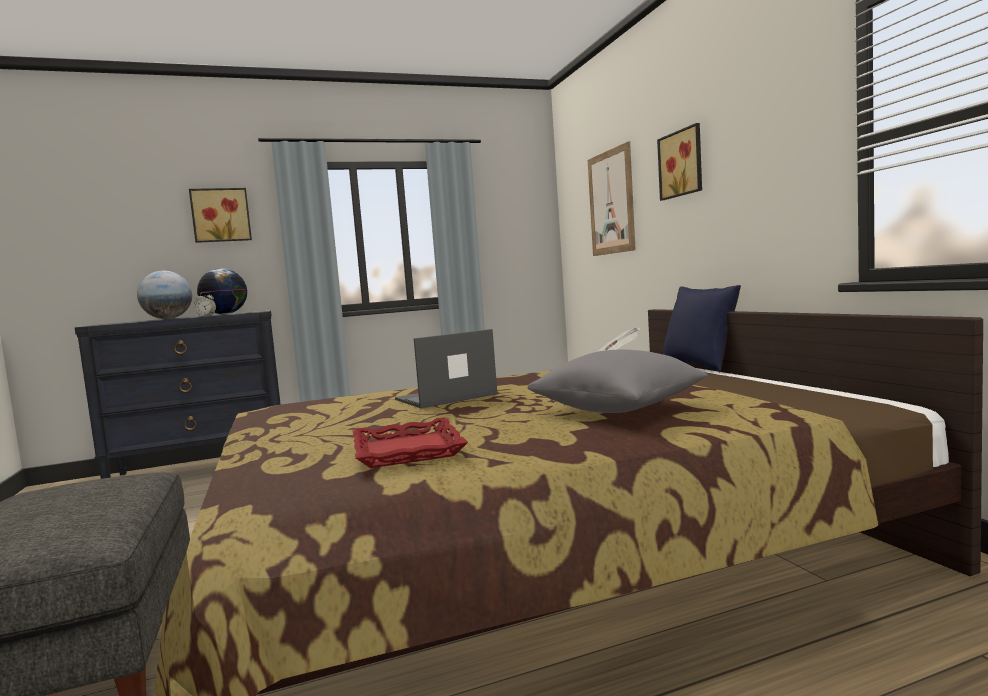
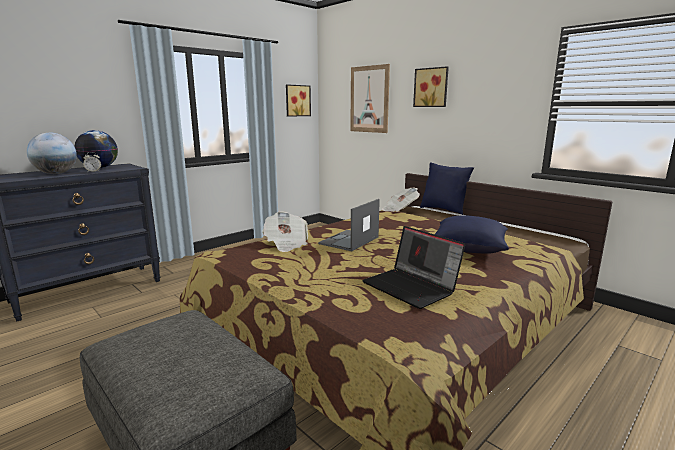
camera: 25 degrees left, 10 degrees up
(221, 215) = (83, 82): picture -> picture (297, 100)
(356, 399) = (286, 243): none -> newspaper
(408, 450) = (412, 287): red tray -> laptop
(618, 409) = (469, 248): grey pillow -> blue pillow

